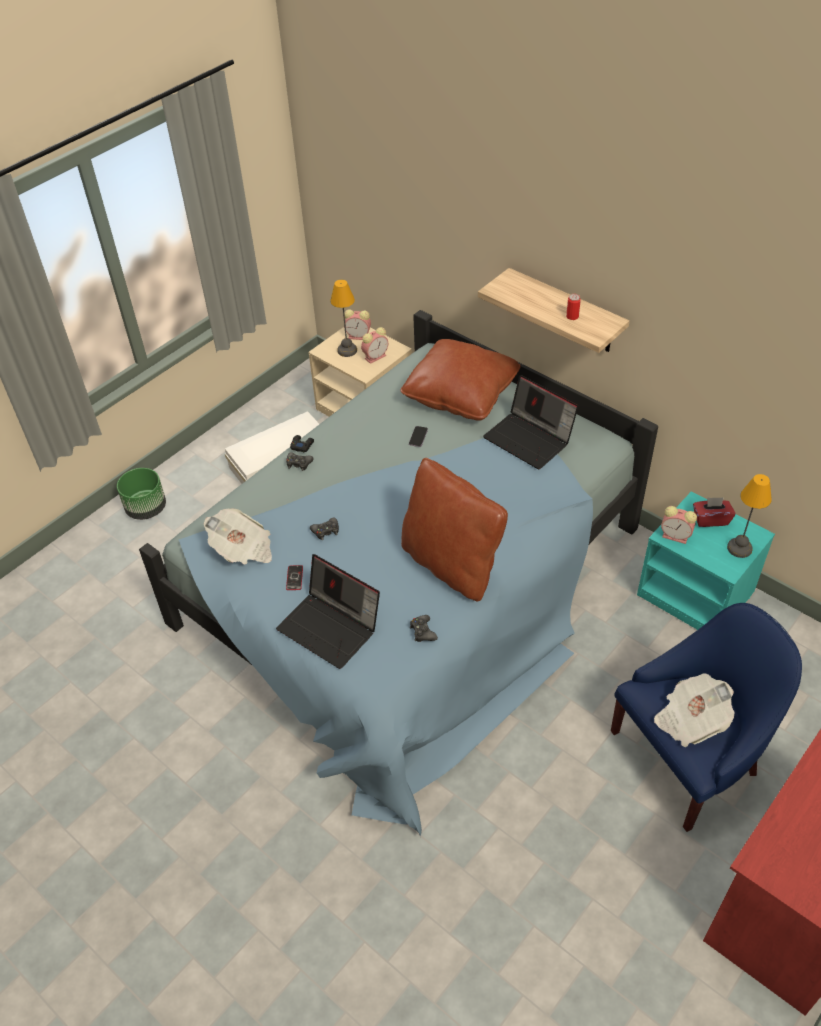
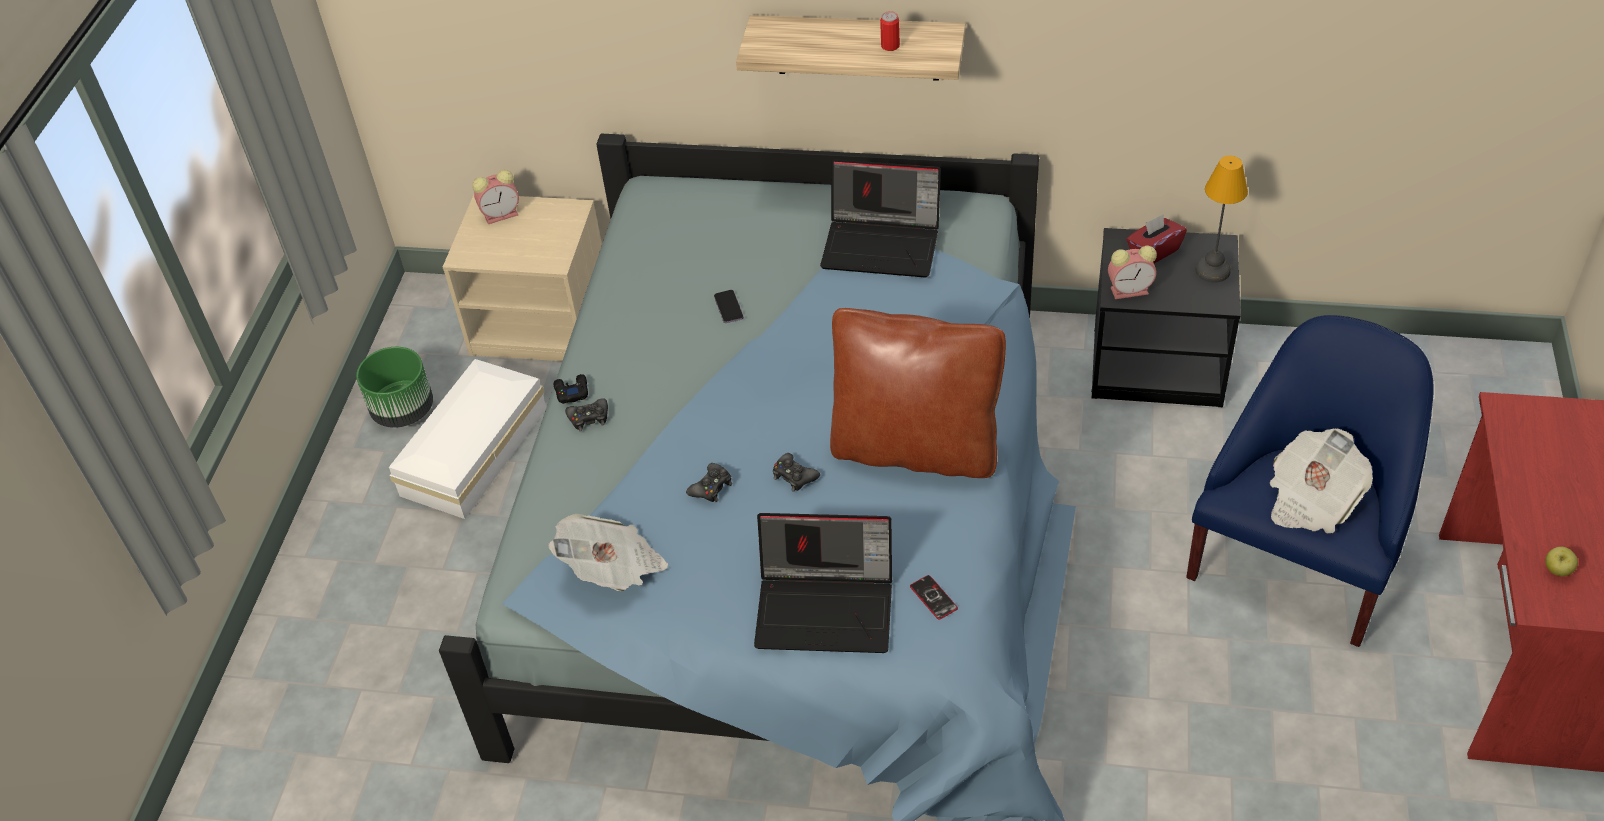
camera: 30 degrees left, 0 degrees up
(146, 508) = (314, 615): green planter -> green planter (403, 410)
(294, 578) = (720, 570): phone -> phone (933, 598)
(347, 350) = (501, 241): table lamp -> none
(376, 356) = (551, 232): alarm clock -> none
(423, 632) = (951, 550): black game controller -> black game controller (794, 476)
(460, 393) = (737, 225): brown pillow -> none
(696, 593) = (1158, 362): turquoise nightstand -> black nightstand
(788, 848) = (1557, 570): none -> apple

